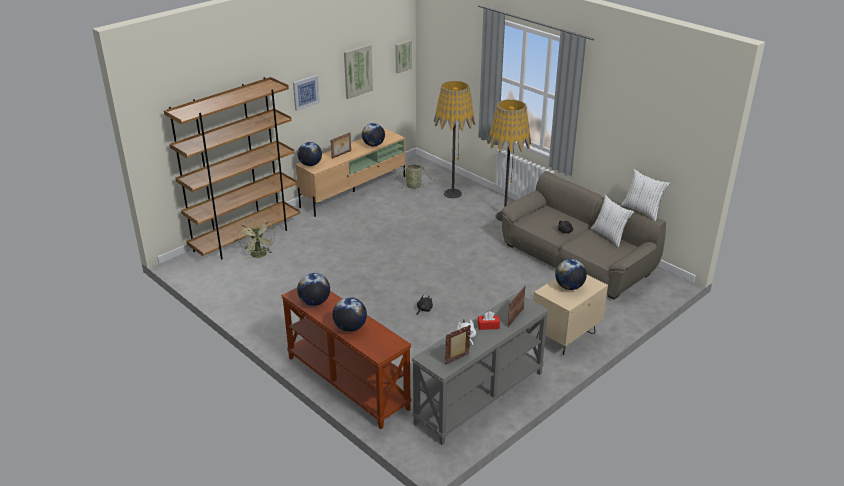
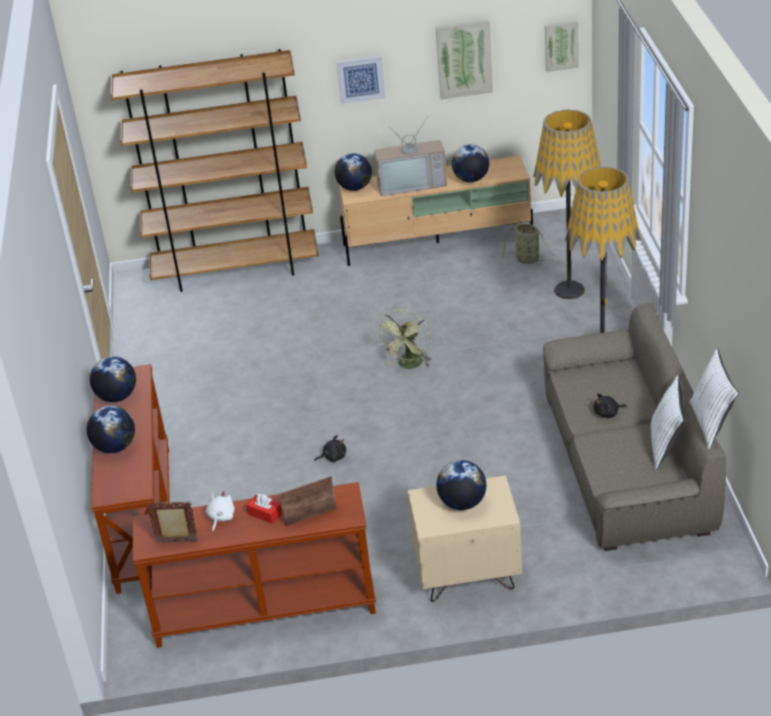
camera: 40 degrees right, 5 degrees up
(259, 255) = (226, 302): green fan -> green fan (409, 365)
(341, 154) = (411, 183): picture frame -> television
(480, 398) = (264, 610): grey console table -> brown console table

